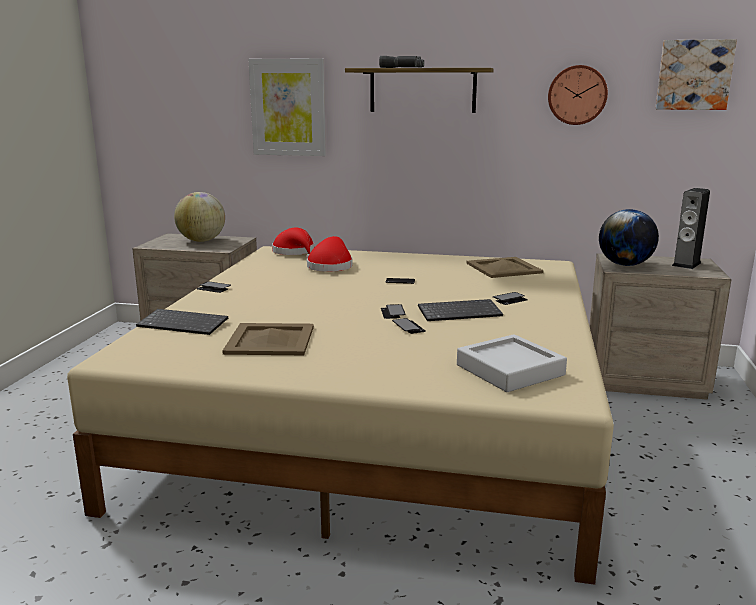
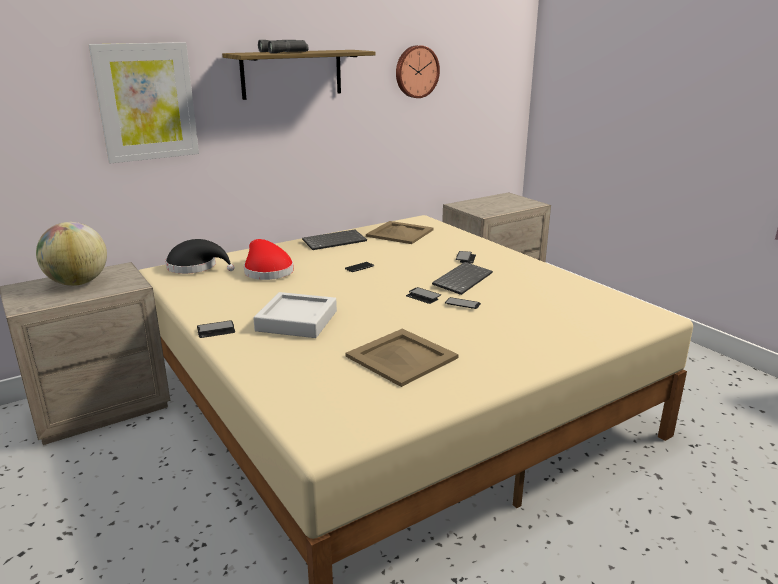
camera: 45 degrees left, 5 degrees up
(184, 324) = (289, 376): keyboard -> keyboard (335, 241)
(295, 252) = (196, 267): red hat -> black hat
(510, 370) = (589, 311): grey tray -> grey tray (297, 321)
(625, 265) = (480, 209): globe -> none
(686, 264) = (508, 200): speaker -> none
(694, 75) = (487, 51): picture -> none

